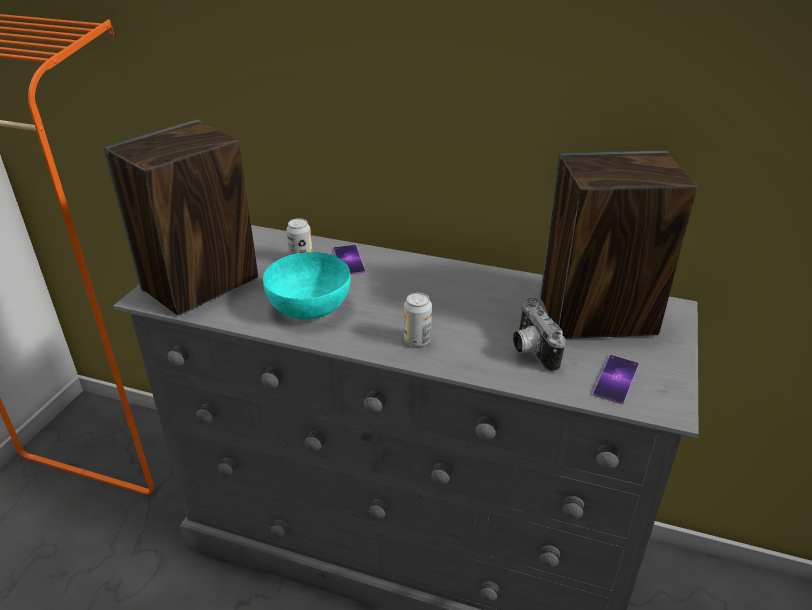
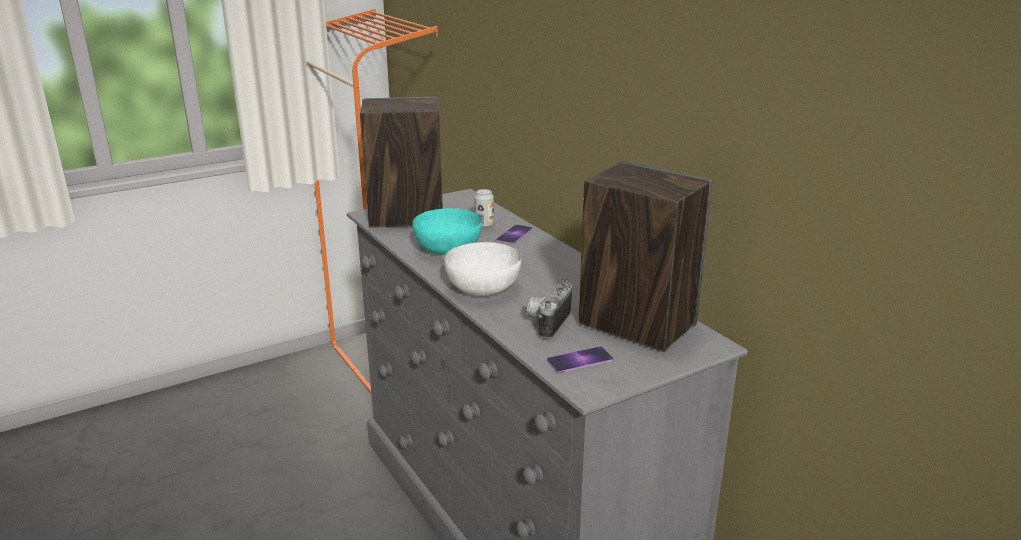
camera: 40 degrees right, 10 degrees down
(417, 340) = (483, 288): can -> white bowl

